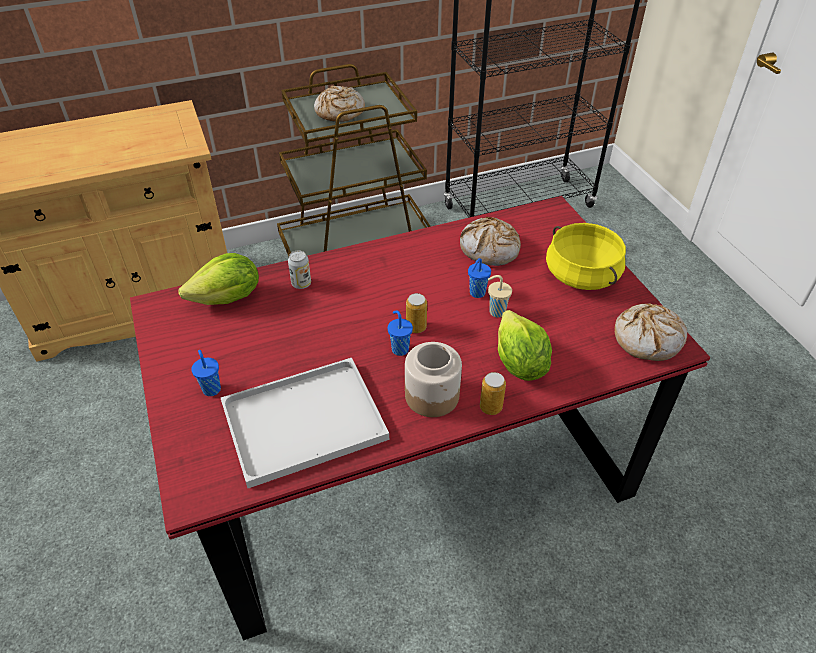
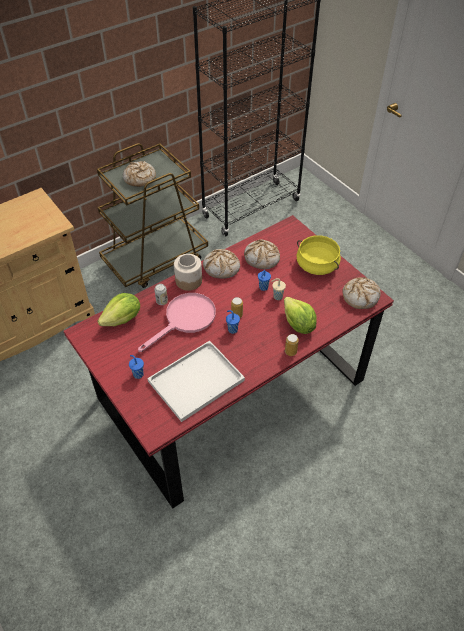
camera: 15 degrees left, 5 degrees up
(327, 318) = (185, 320): none -> pink frying pan
(418, 251) = (221, 267): none -> bread
(432, 395) = (258, 352): jar -> jar (189, 280)

